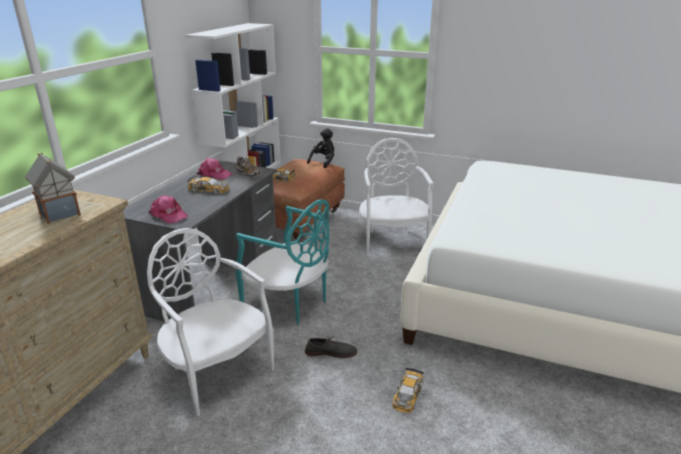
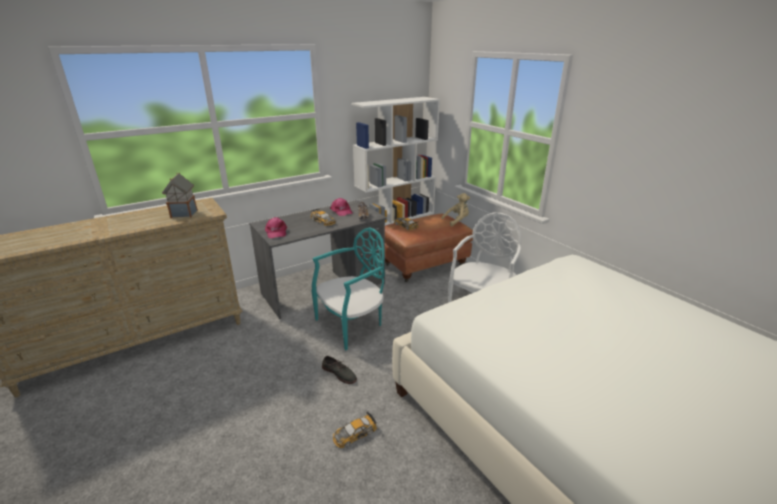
camera: 35 degrees right, 0 degrees up
(216, 372) = (261, 352): white chair -> none
(289, 303) = (352, 325): turquoise chair -> turquoise chair turned 105 degrees counterclockwise
(323, 162) = (457, 221): black plush toy -> beige plush toy

